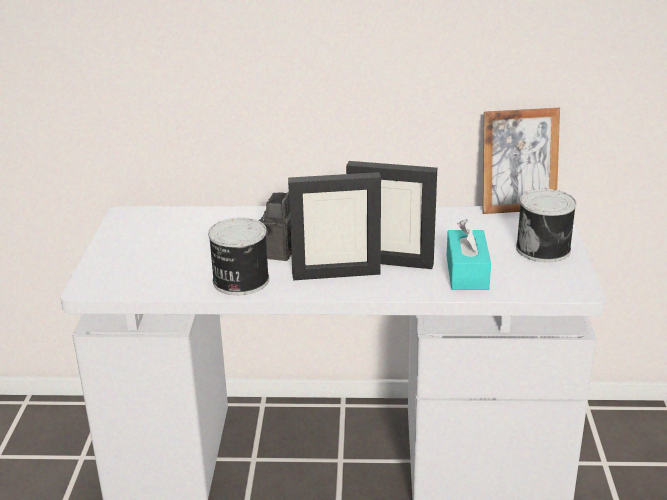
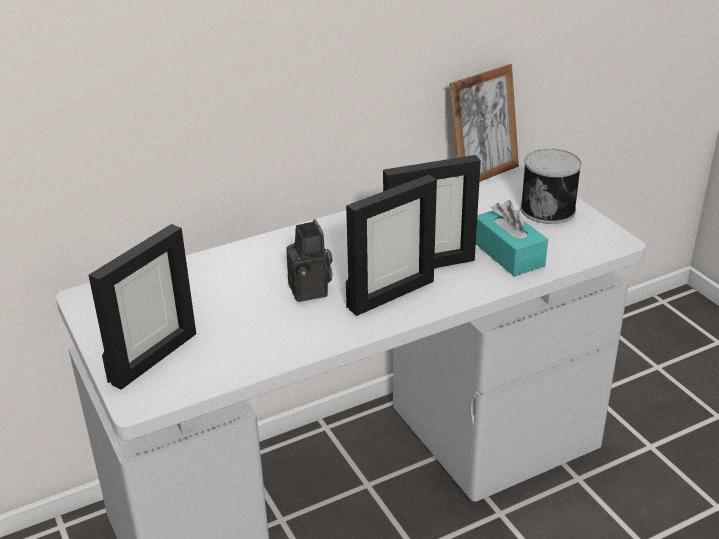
camera: 30 degrees left, 5 degrees up
(126, 264) = (153, 357): none -> picture frame
(239, 281) = (302, 335): can -> none

